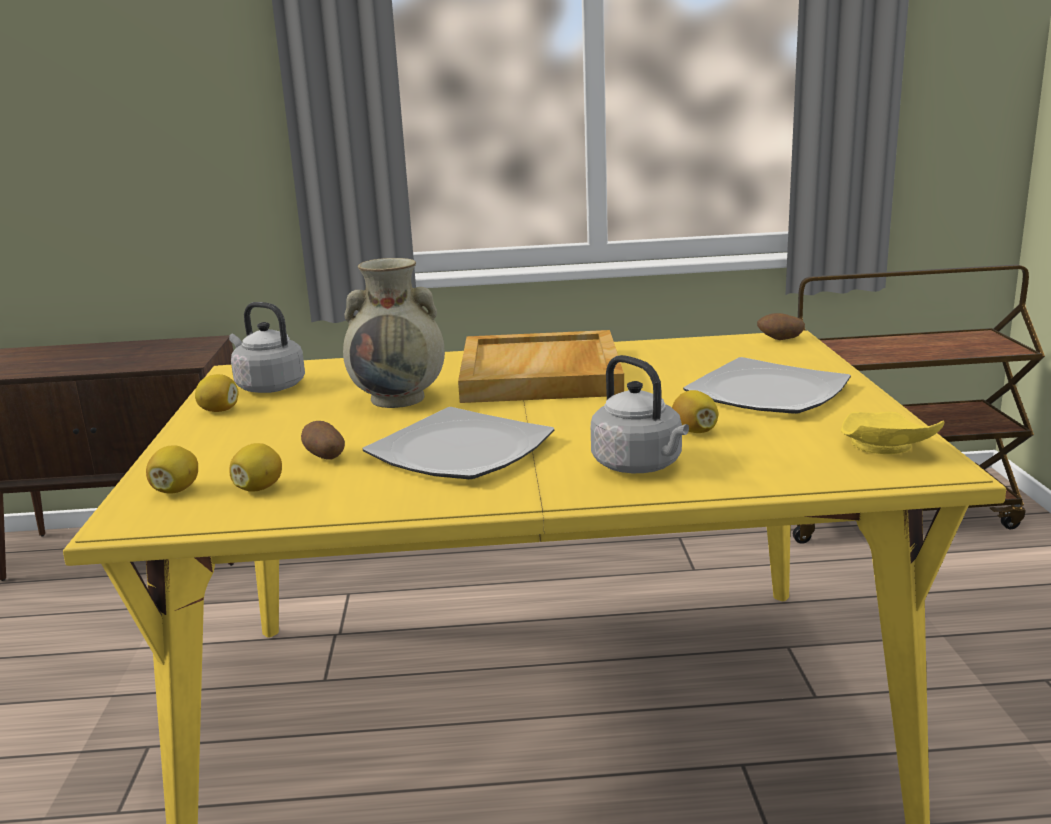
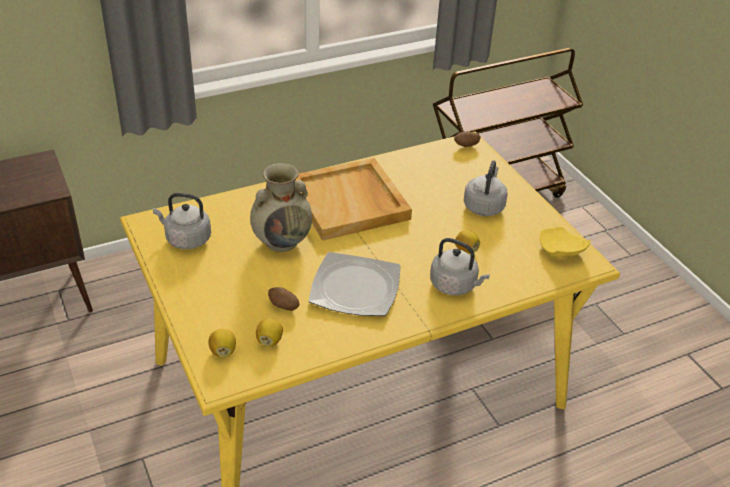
camera: 25 degrees left, 20 degrees up
(219, 410) = (177, 270): lemon -> none
(766, 392) = (484, 206): plate -> grey kettle

